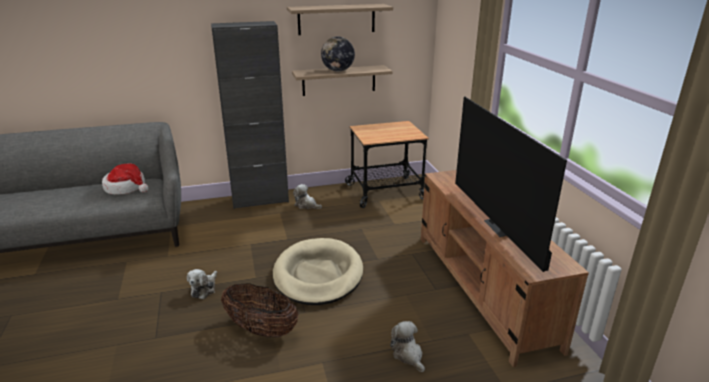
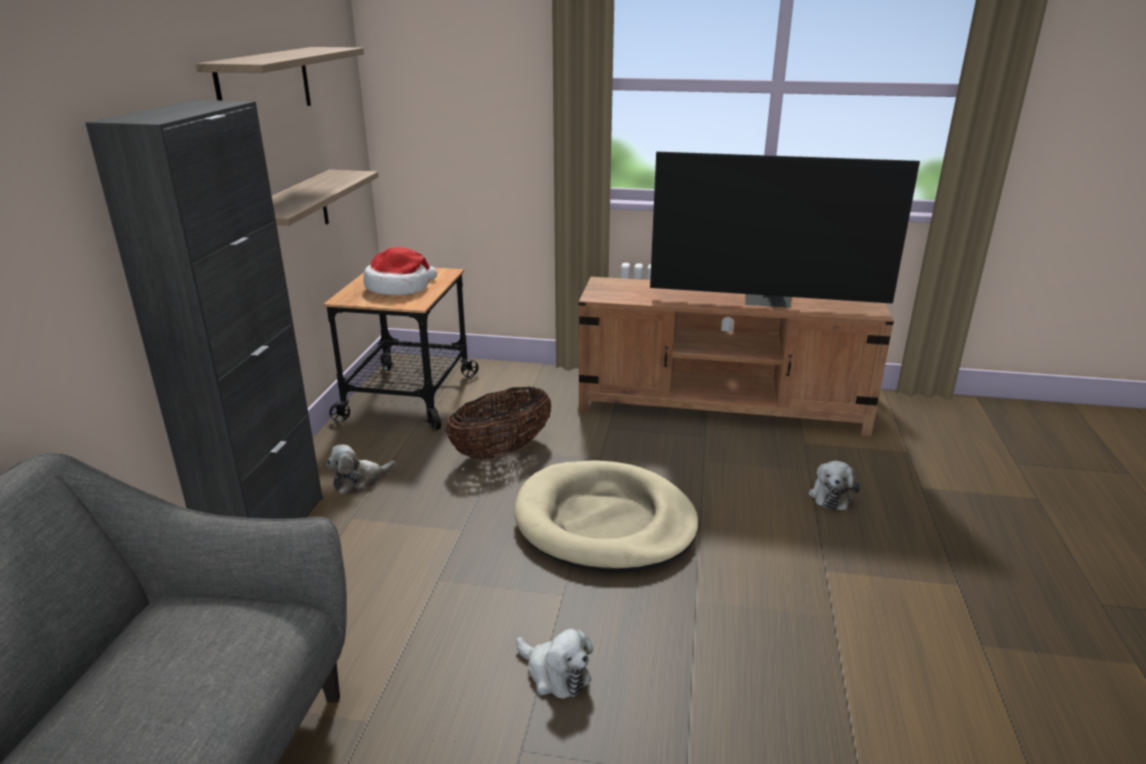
camera: 65 degrees left, 0 degrees up
(126, 188) = (170, 656): hat -> hat (399, 287)
(261, 329) = (723, 617): basket -> basket (502, 451)
(338, 71) = (308, 192): globe -> none
(408, 354) = (830, 495): plush toy -> plush toy turned 75 degrees counterclockwise

